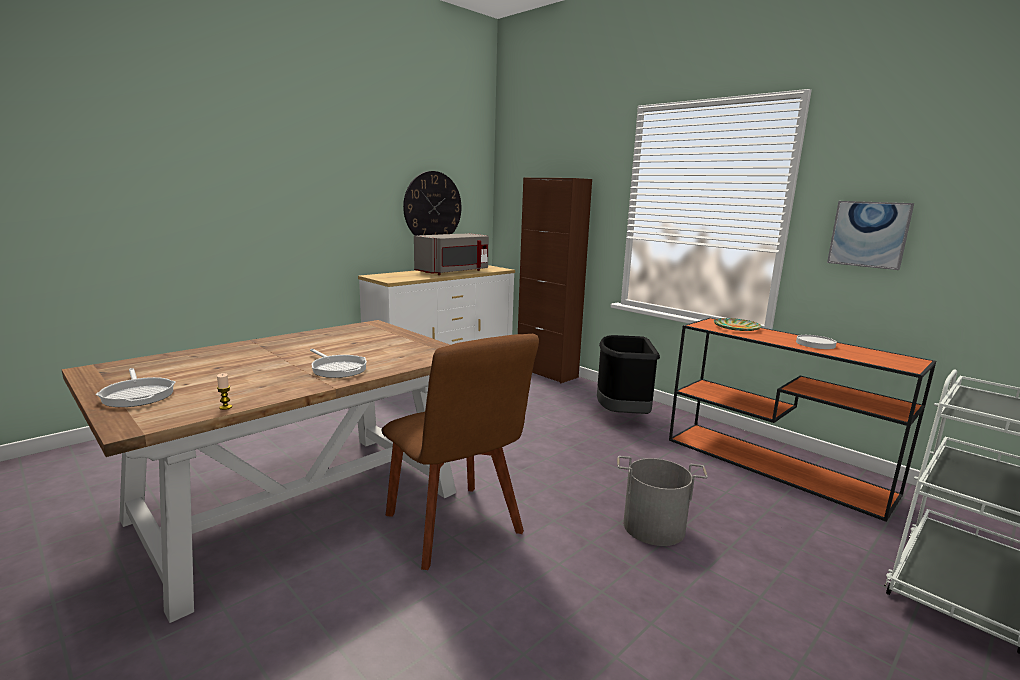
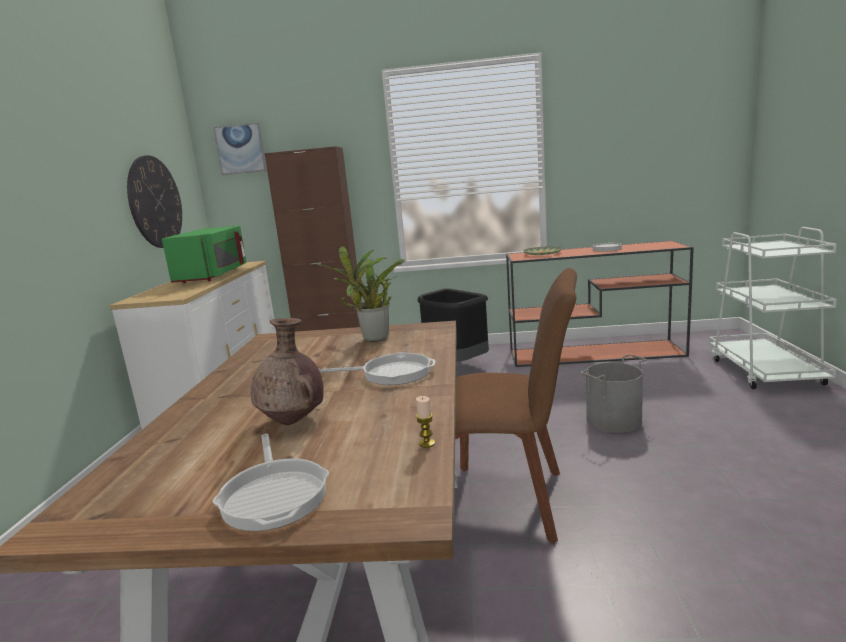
camera: 40 degrees left, 0 degrees up
(138, 394) = (275, 495): frying pan -> frying pan turned 60 degrees clockwise
(236, 370) = (294, 421): none -> brown vase
(401, 346) = (373, 340): none -> potted plant
(454, 272) = (214, 275): grey microwave -> green microwave
(869, 234) = (603, 162): picture -> picture (241, 149)

